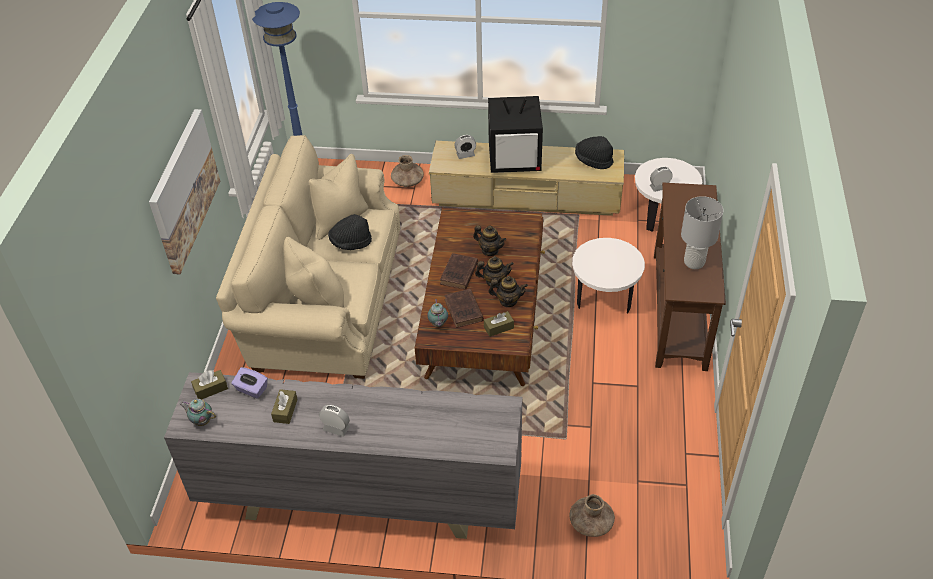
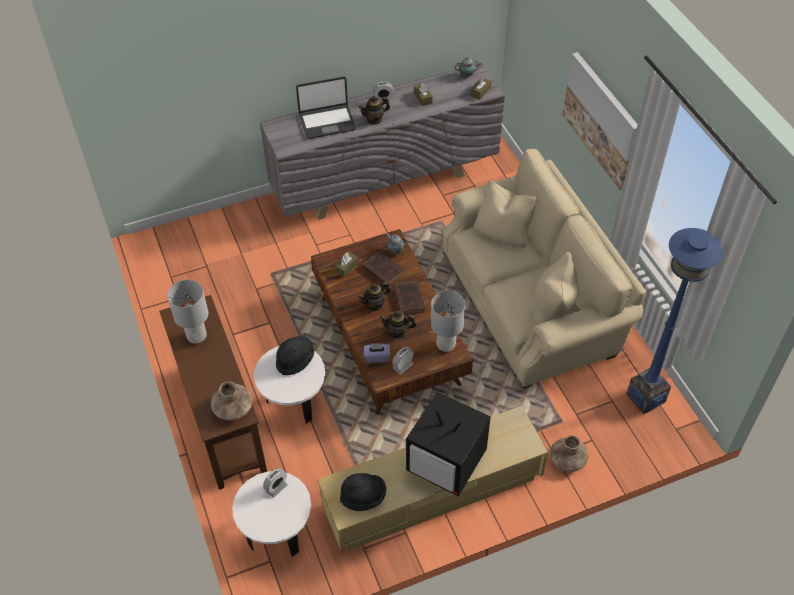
camera: 150 degrees right, 5 degrees up
(251, 389) = (455, 100): purple tissue box -> purple tissue box (377, 357)
(350, 242) = (519, 285): black hat -> black hat (295, 360)
(429, 426) = (327, 122): none -> laptop
(455, 225) = (446, 345): none -> grey table lamp
(465, 155) = (502, 444): alarm clock -> alarm clock (403, 366)
(508, 301) = (353, 292): teapot -> teapot (374, 119)
(515, 158) = (447, 462): television -> television turned 120 degrees counterclockwise
(591, 523) = (228, 229): brown vase -> brown vase (233, 408)

